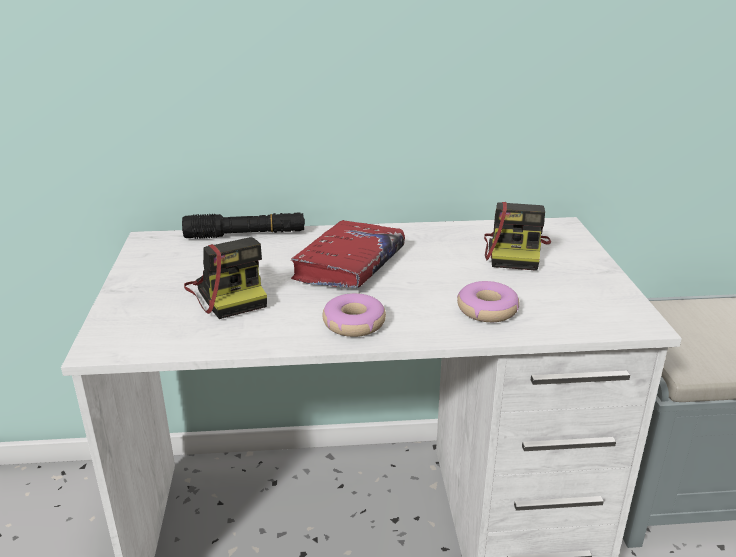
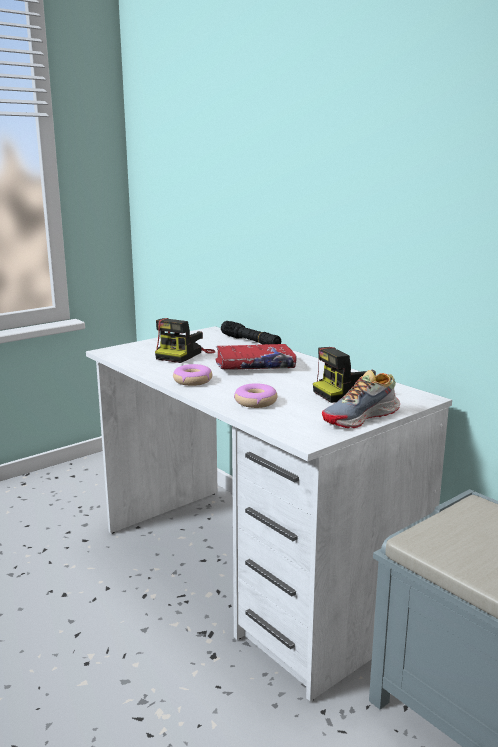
camera: 55 degrees right, 10 degrees down
(593, 272) = (361, 417): none -> shoe

